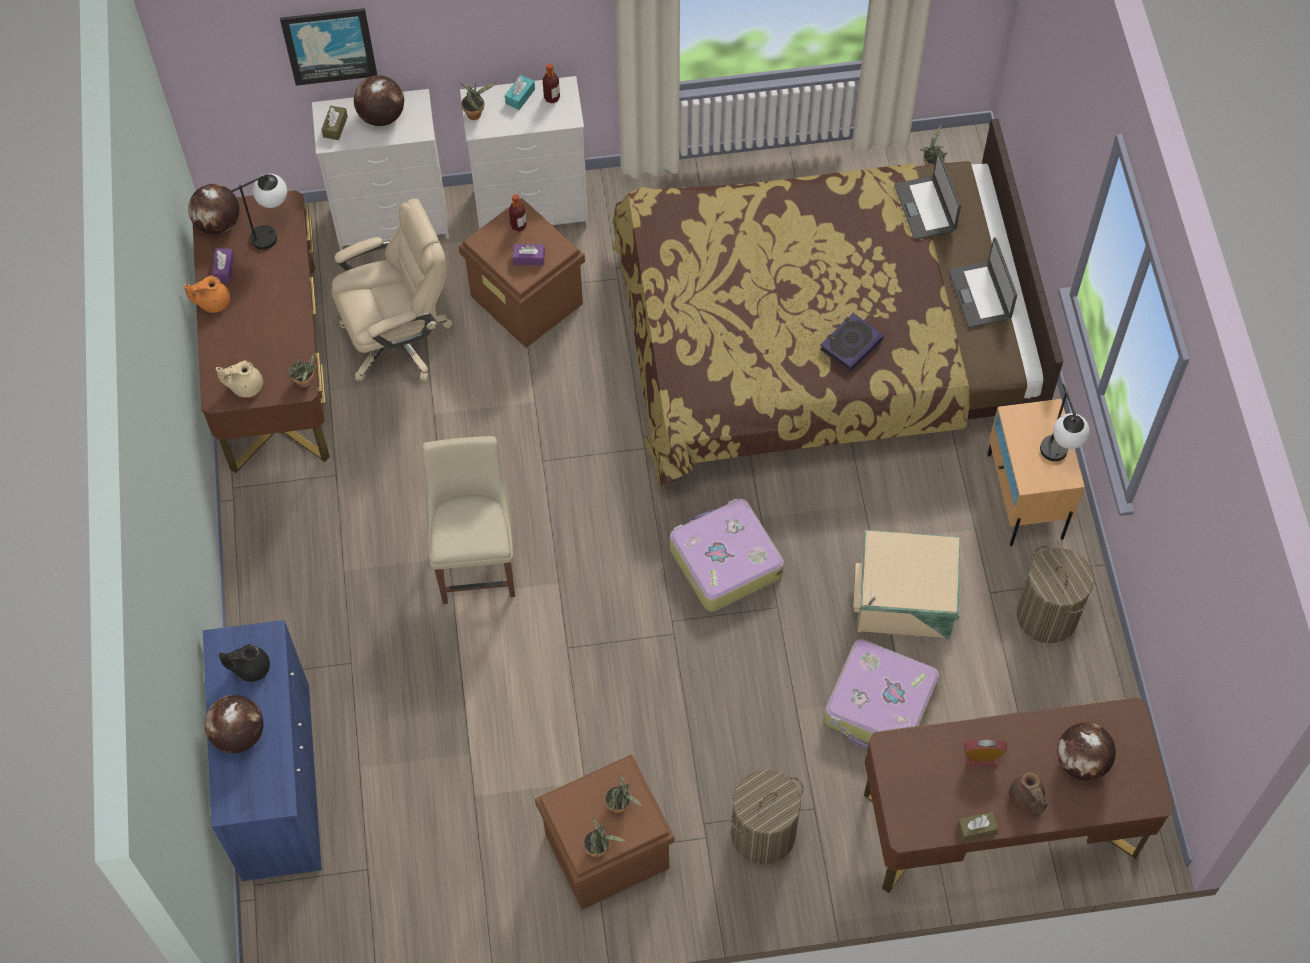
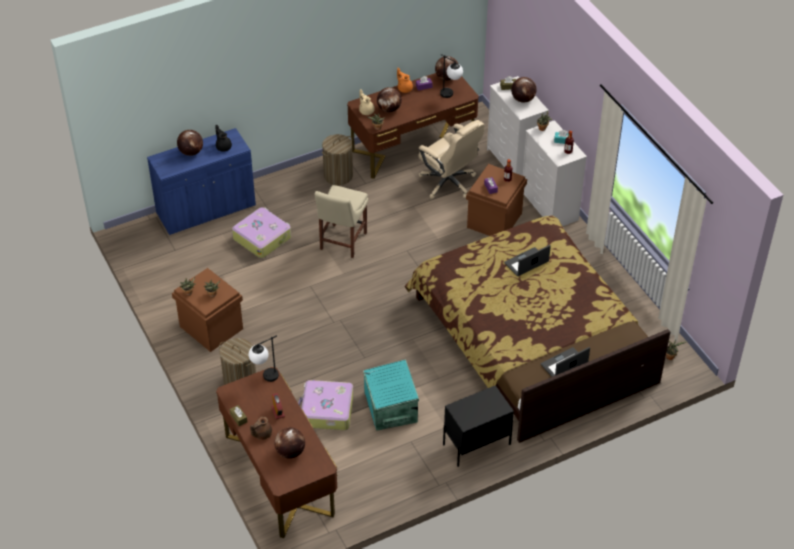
camera: 70 degrees right, 15 degrees down
(261, 346) = (389, 109): none -> globe
(329, 45) = (529, 52): picture -> none
(477, 561) = (342, 242): beige chair -> beige chair turned 135 degrees clockwise
(724, 561) = (381, 331): suitcase -> suitcase (262, 238)
(850, 344) = (503, 317): book -> none
(905, 601) = (390, 407): beige storage box -> turquoise storage box
(926, 208) = (607, 328): laptop -> laptop (526, 263)
(1025, 496) = (476, 444): beige nightstand -> black nightstand
(1047, 615) = (407, 469): laundry basket -> laundry basket (338, 175)
(1057, 459) = (474, 416): table lamp -> table lamp (265, 378)

